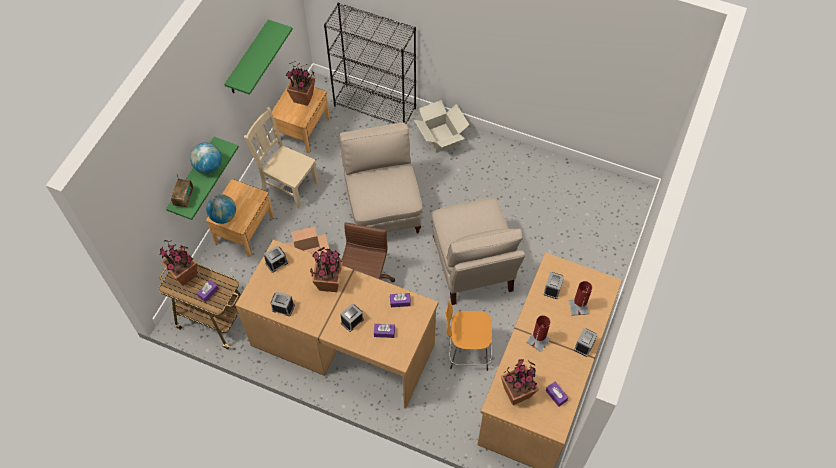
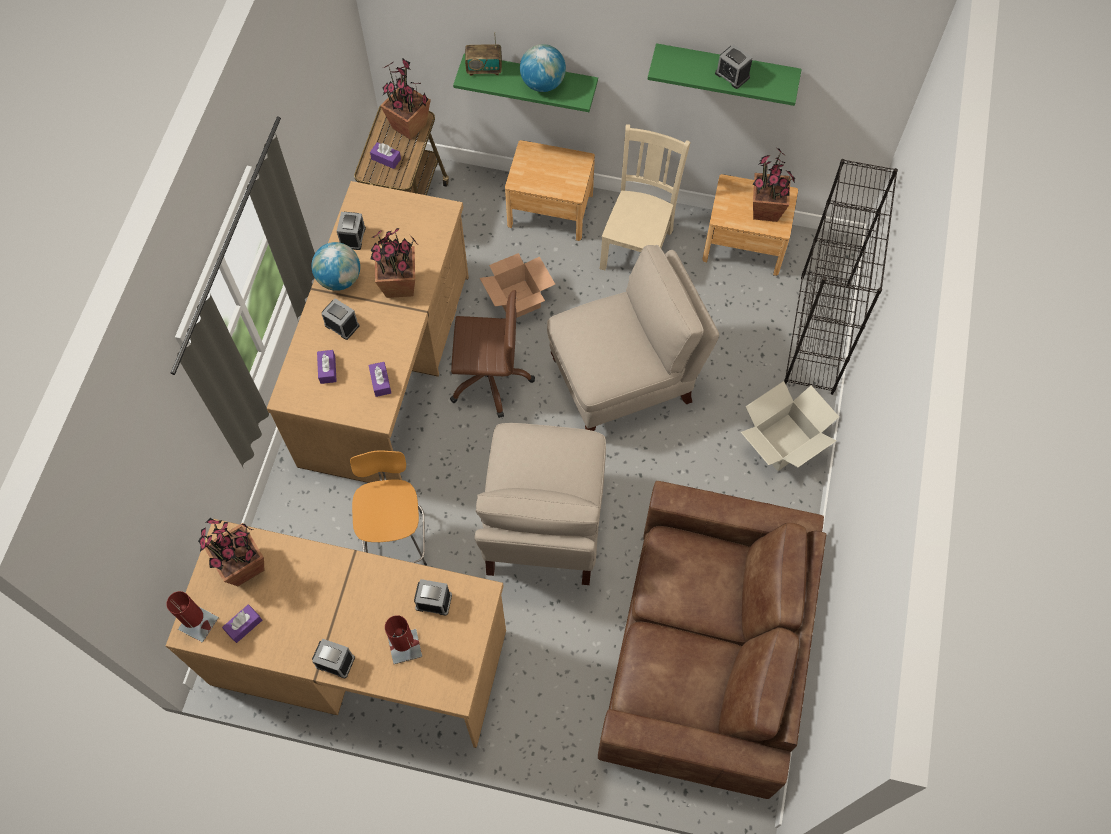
camera: 80 degrees right, 5 degrees up
(223, 216) = (529, 159): globe -> globe (340, 279)
(276, 263) = (423, 214): alarm clock -> alarm clock (732, 75)
(473, 268) = (543, 526): beige chair -> beige chair turned 60 degrees counterclockwise
(538, 340) = (336, 588): red table lamp -> red table lamp (198, 623)
(560, 199) = (706, 652): none -> brown sofa

